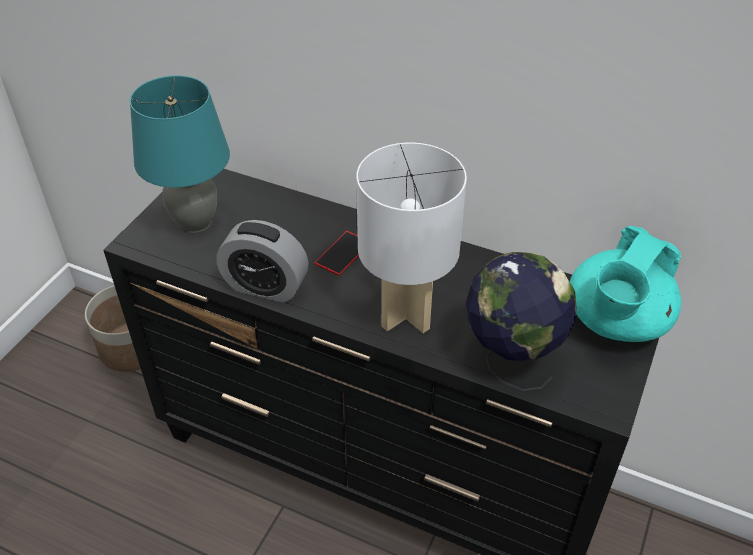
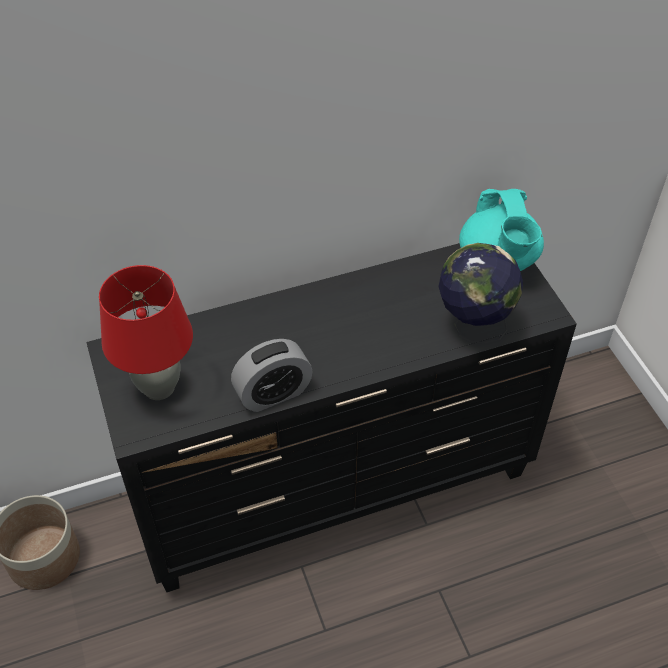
camera: 45 degrees left, 5 degrees up
(195, 223) = (159, 388): turquoise table lamp -> red table lamp
(343, 253) = (292, 333): phone -> none
(405, 314) = (382, 344): white table lamp -> none

